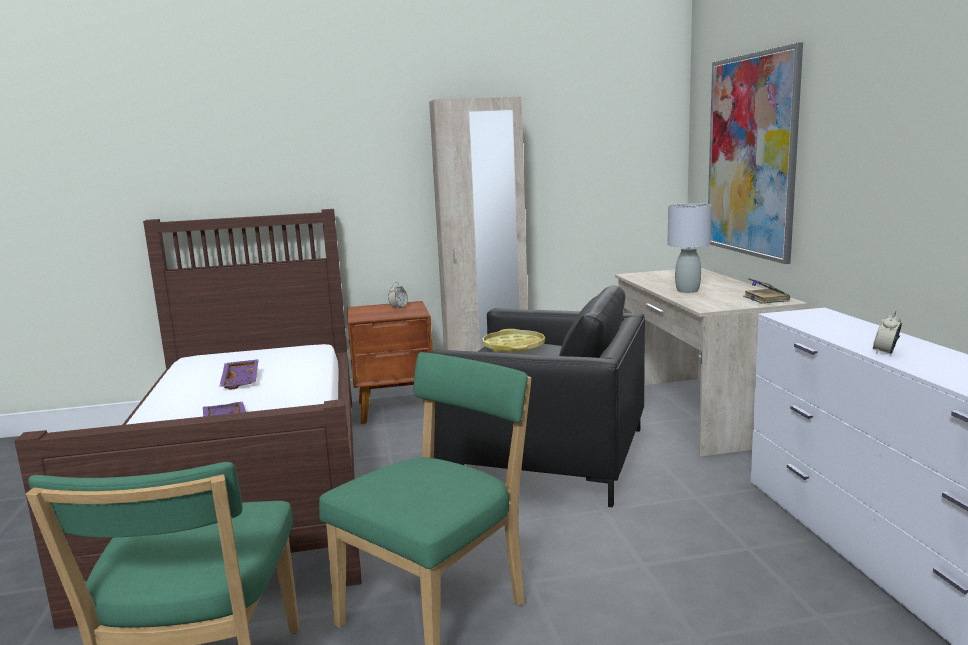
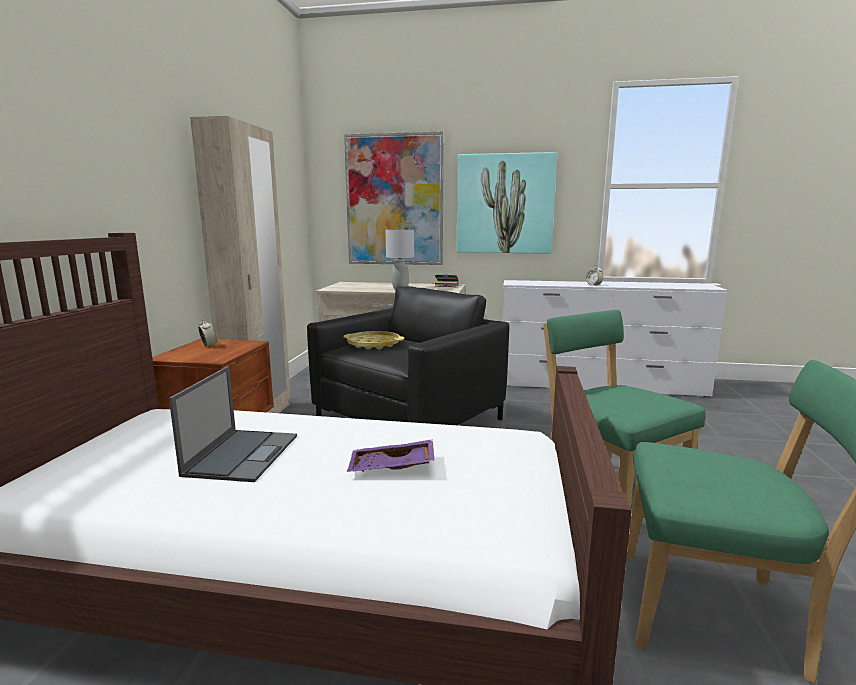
camera: 70 degrees left, 0 degrees up
(242, 380) = (242, 454): purple tray -> laptop
(867, 166) = (505, 204): none -> picture

